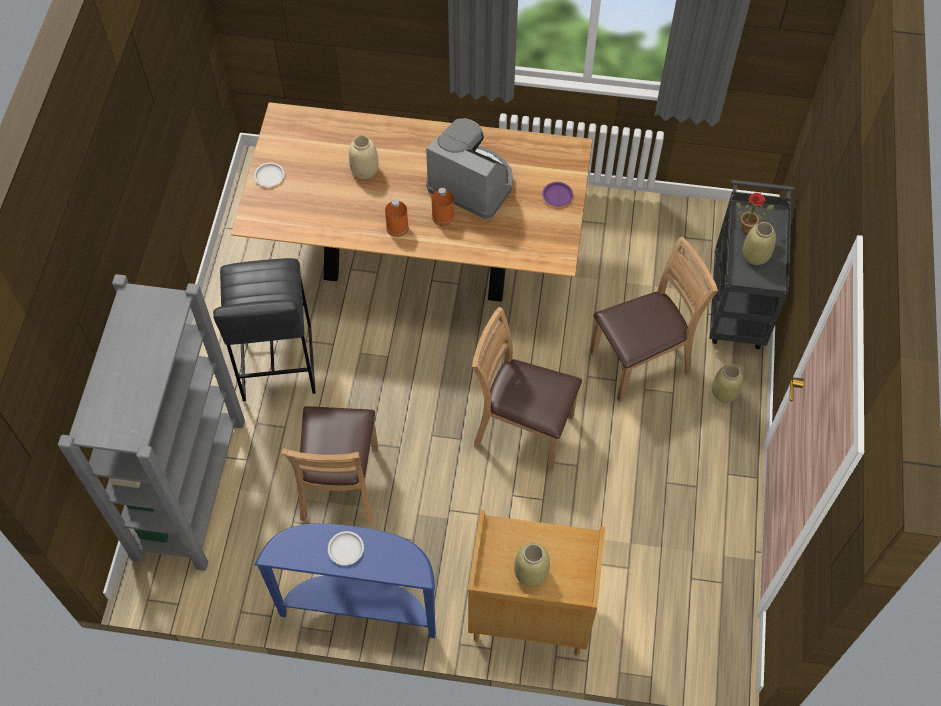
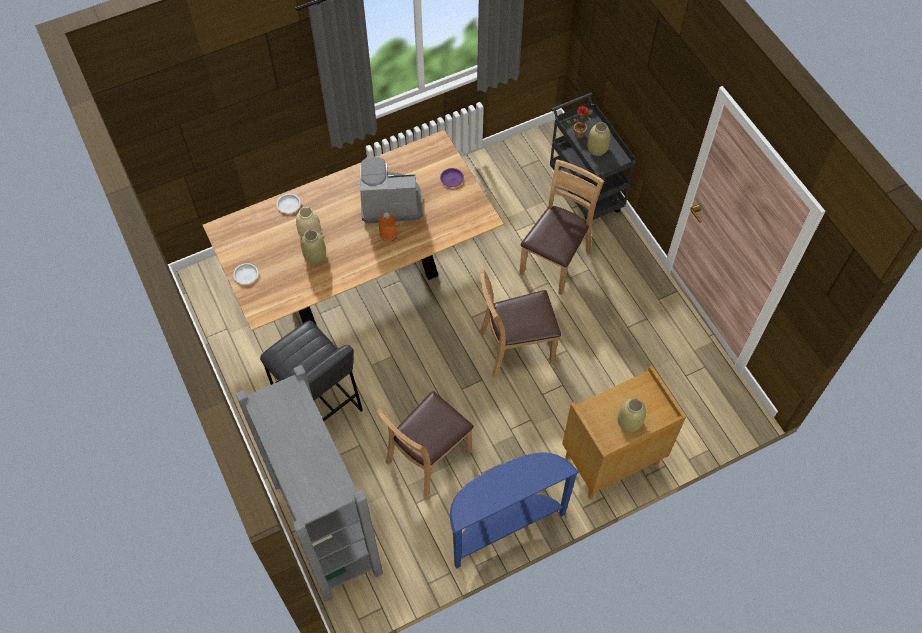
camera: 35 degrees left, 0 degrees up
(341, 485) = (428, 458): brown chair -> brown chair turned 75 degrees clockwise
(345, 549) = (504, 484): white plate -> white plate (288, 204)
(397, 227) = (364, 258): orange bottle -> none
(723, 392) = (618, 251): beige vase -> beige vase (315, 256)

